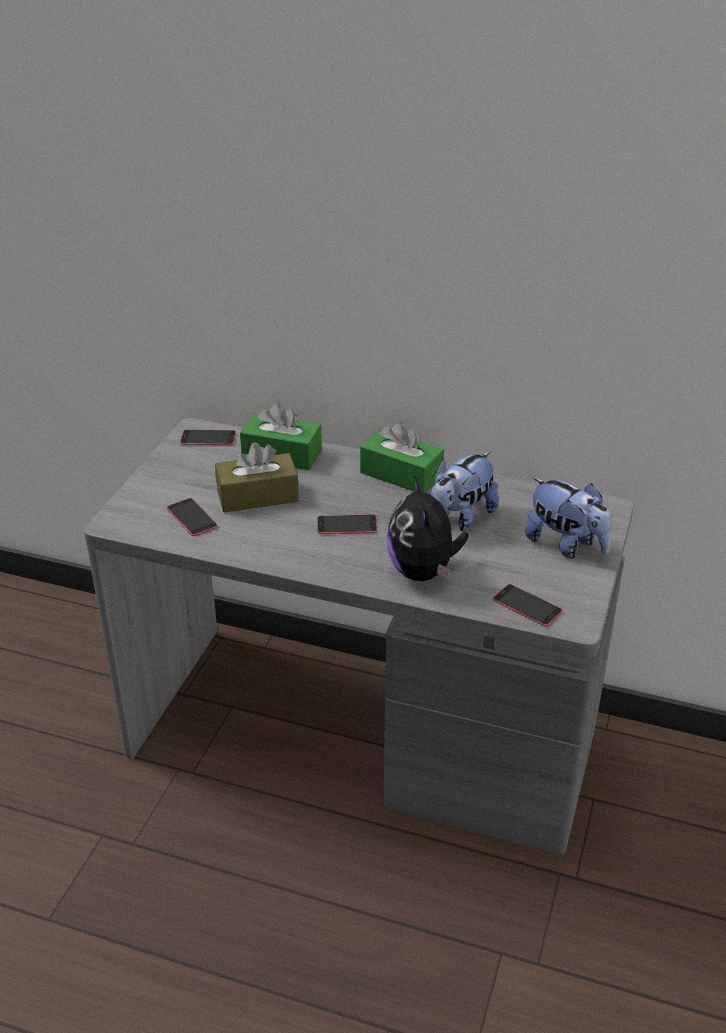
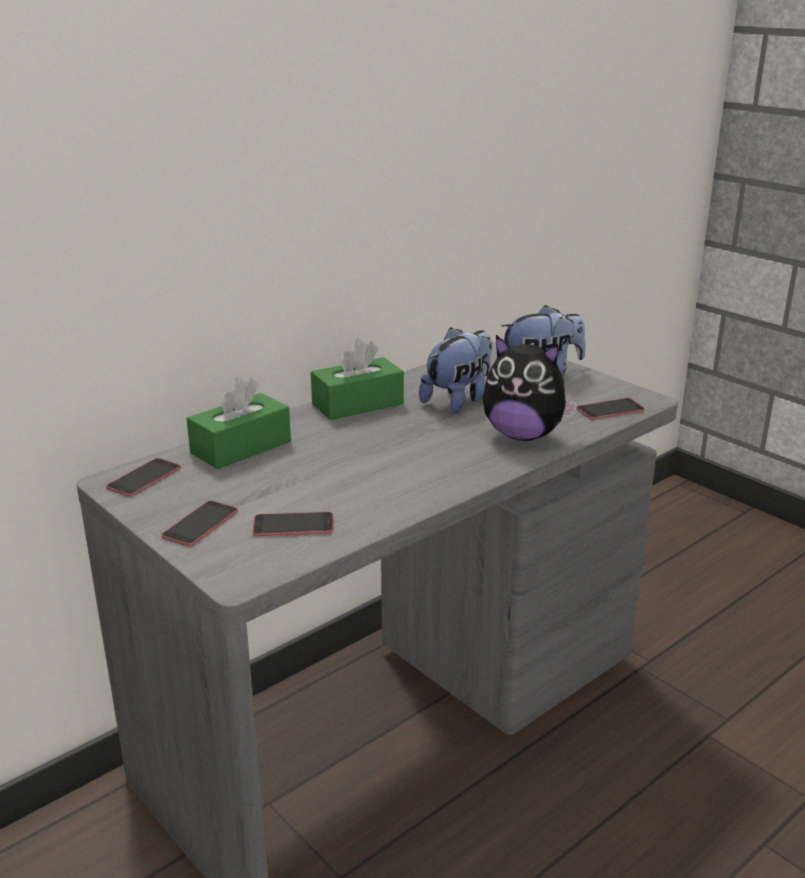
camera: 60 degrees left, 10 degrees down
(257, 496) = (301, 478): brown tissue box -> none
(347, 525) = (410, 448): phone -> phone (200, 524)
(460, 518) = (458, 400): plush toy -> plush toy turned 120 degrees counterclockwise

